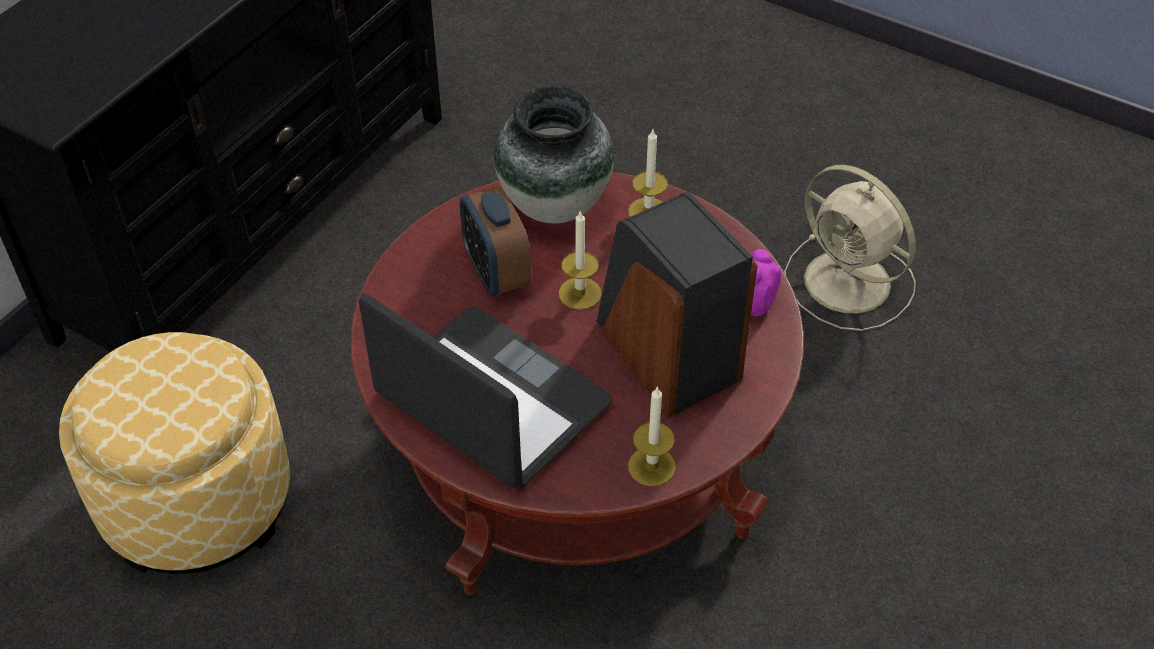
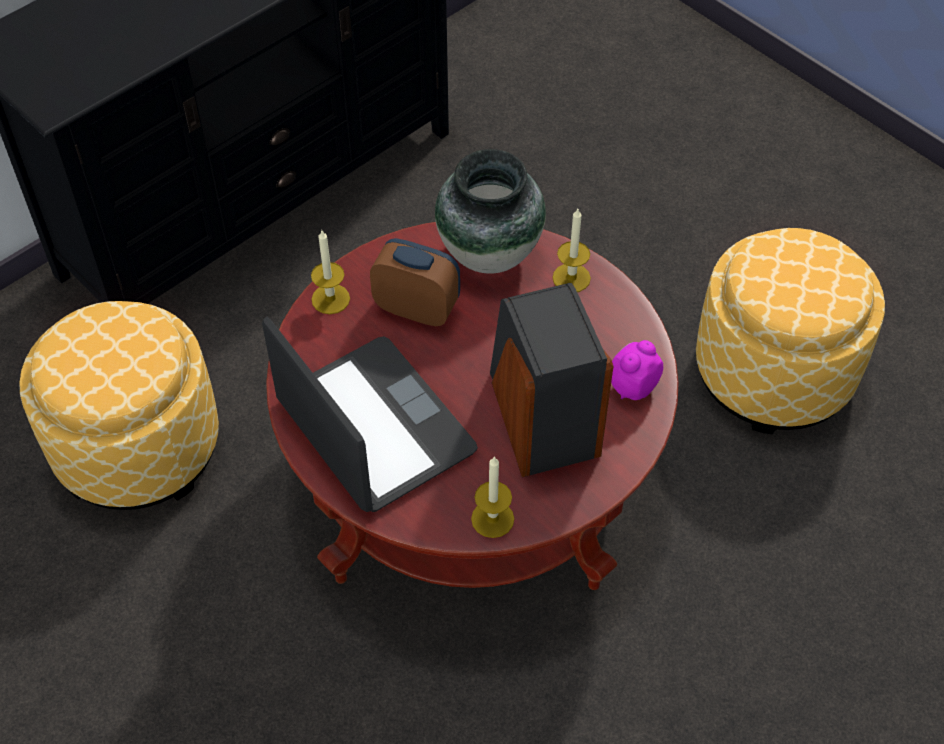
camera: 15 degrees right, 5 degrees up
(496, 273) = (417, 308): alarm clock -> alarm clock turned 120 degrees clockwise
(580, 293) = (483, 343): candle -> candle (330, 299)
(850, 284) = (774, 371): beige fan -> ottoman

